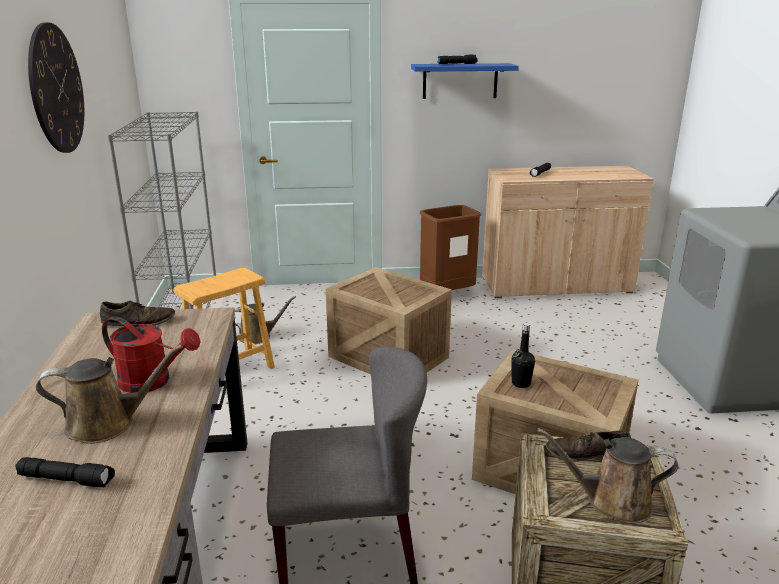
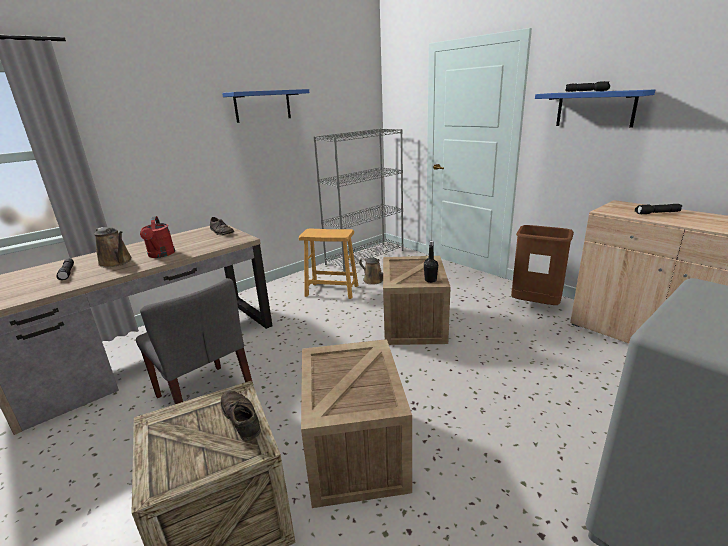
camera: 55 degrees right, 0 degrees up
(56, 89) = (262, 106): wall clock -> blue shelf
(521, 383) = (339, 361): black bottle -> black bottle (430, 280)
(612, 501) = (177, 451): brown watering can -> none

